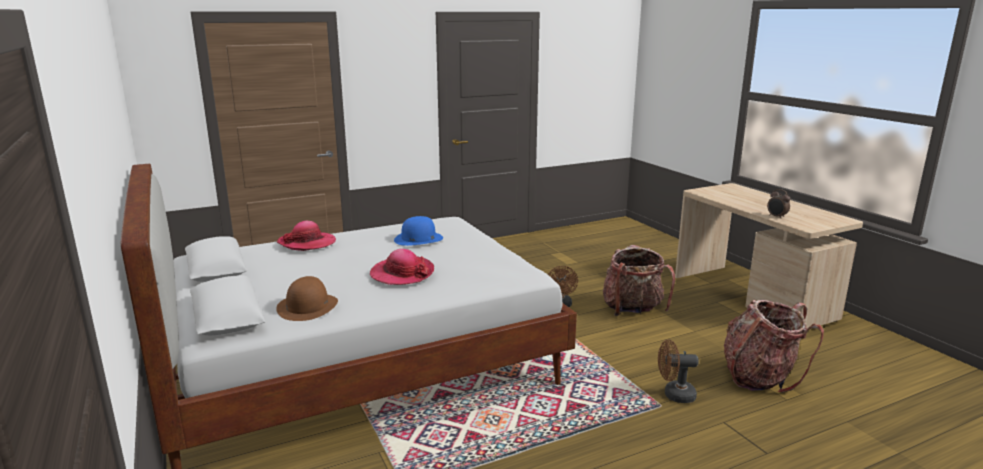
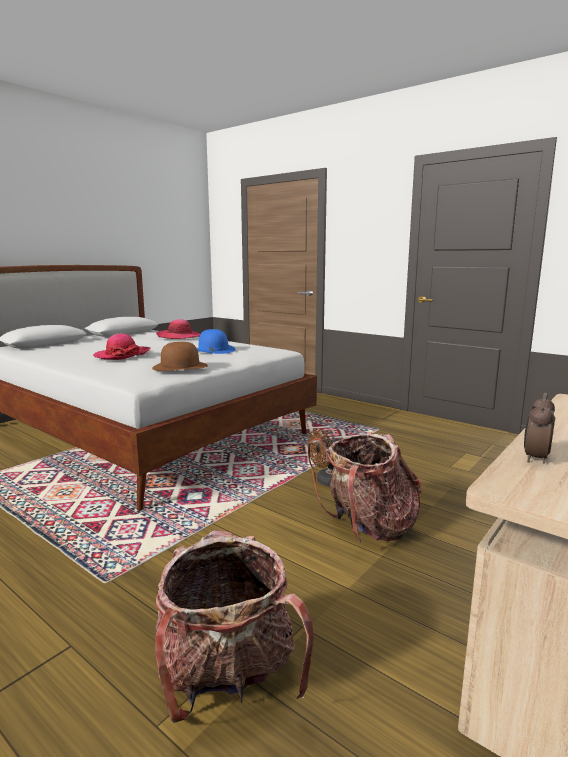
camera: 65 degrees right, 5 degrees down
(307, 306) = (56, 351): brown hat -> brown hat (180, 366)
(674, 395) = (137, 591): brown fan -> none

